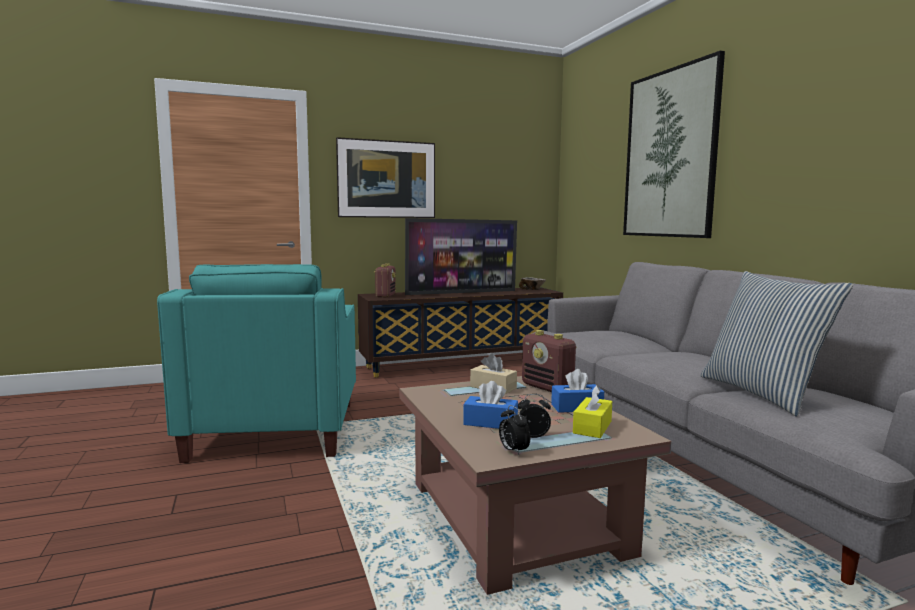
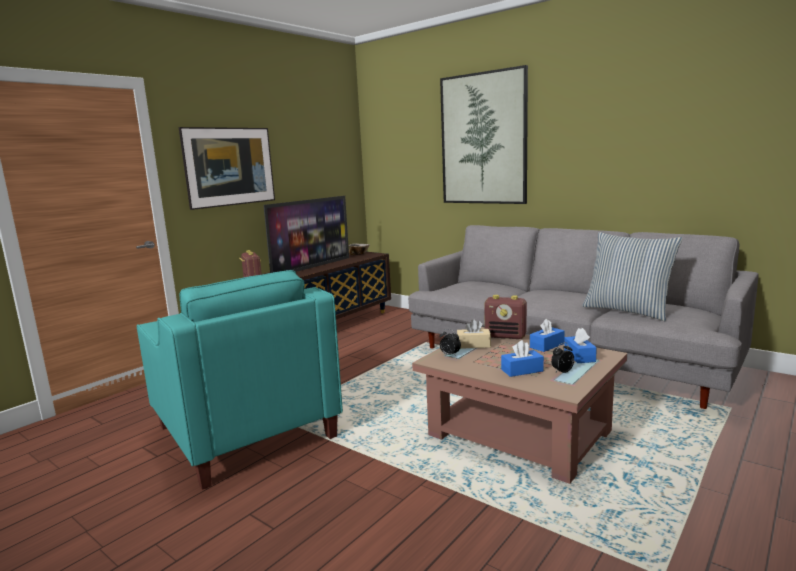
camera: 30 degrees left, 5 degrees up
(513, 451) = (570, 384): alarm clock -> alarm clock (449, 355)
(592, 427) = (579, 356): yellow tissue box -> blue tissue box

